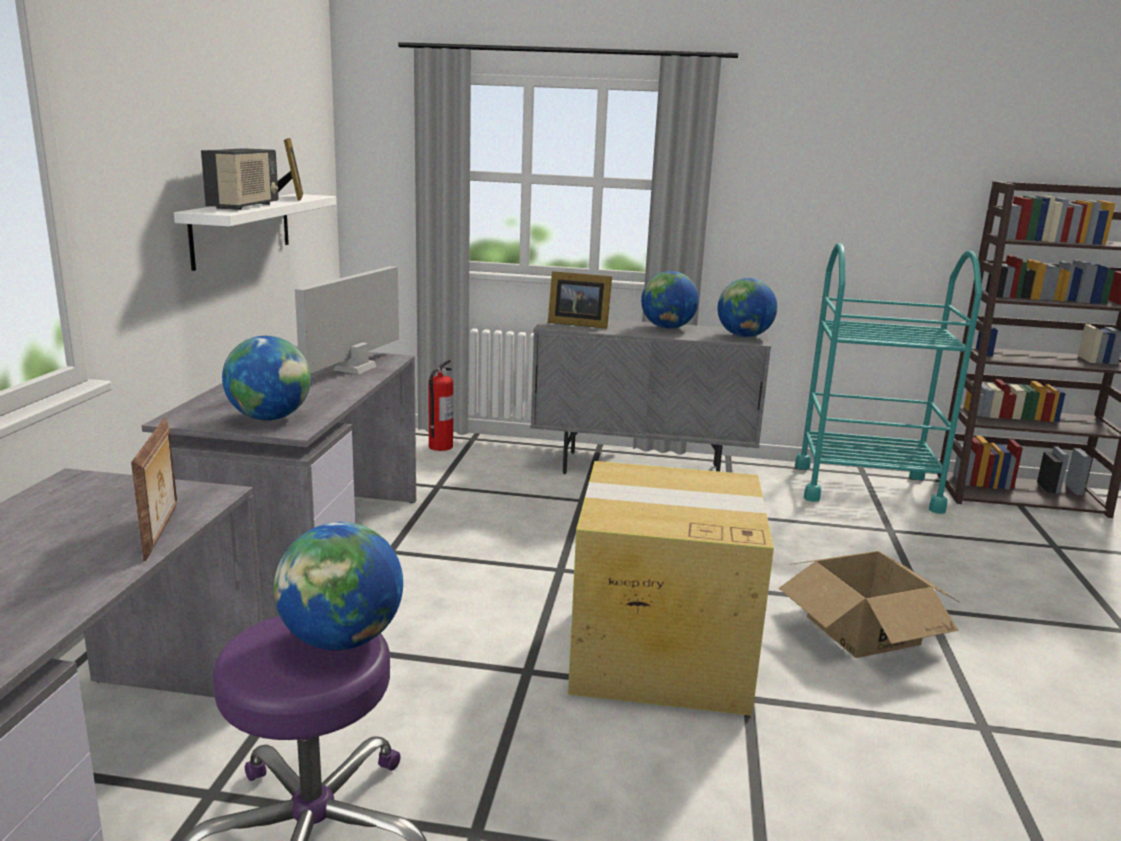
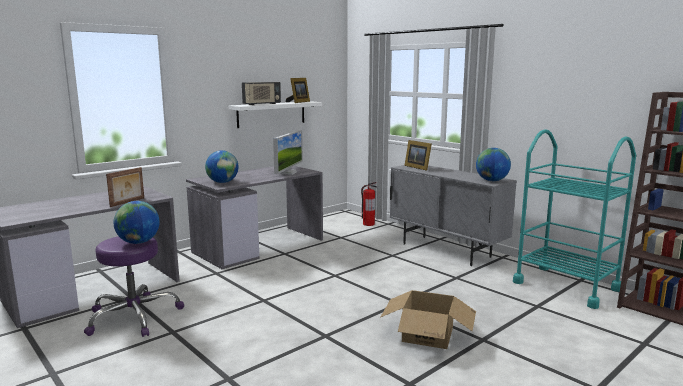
camera: 40 degrees right, 5 degrees down
(355, 368) = (288, 173): monitor -> monitor turned 135 degrees clockwise
(658, 653) = (319, 311): cardboard box -> none
(667, 328) = (459, 173): globe -> none

